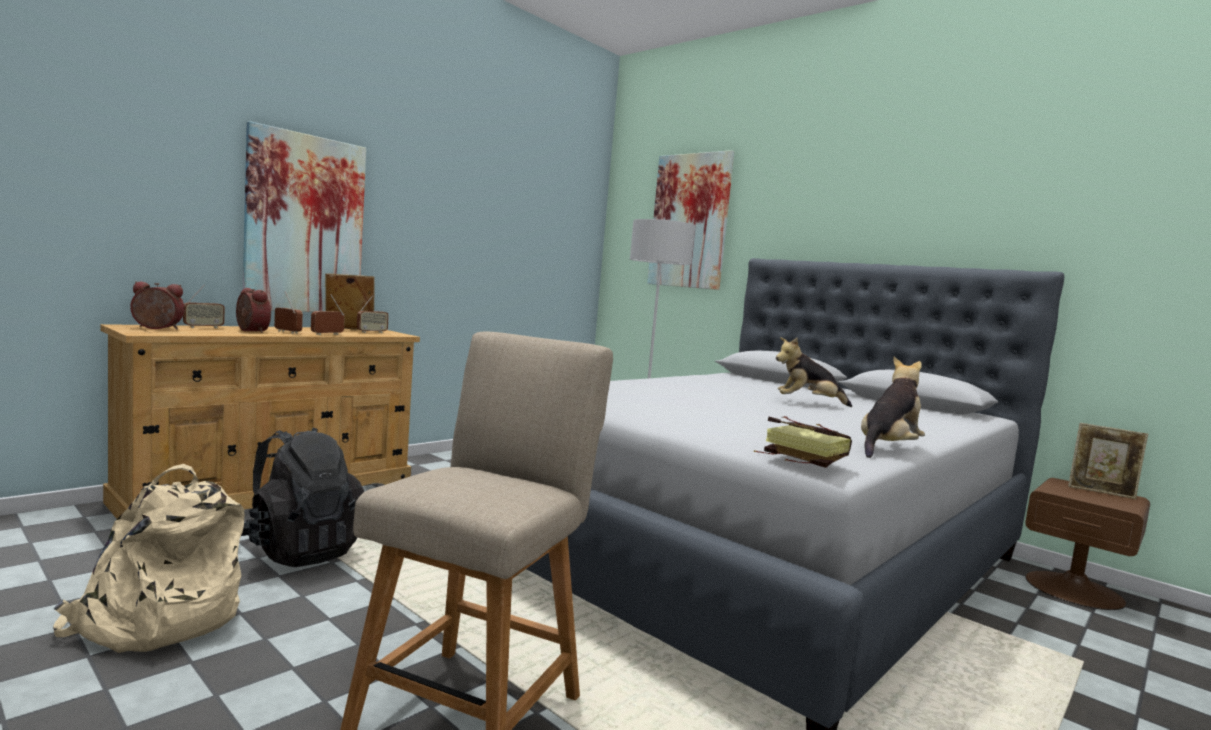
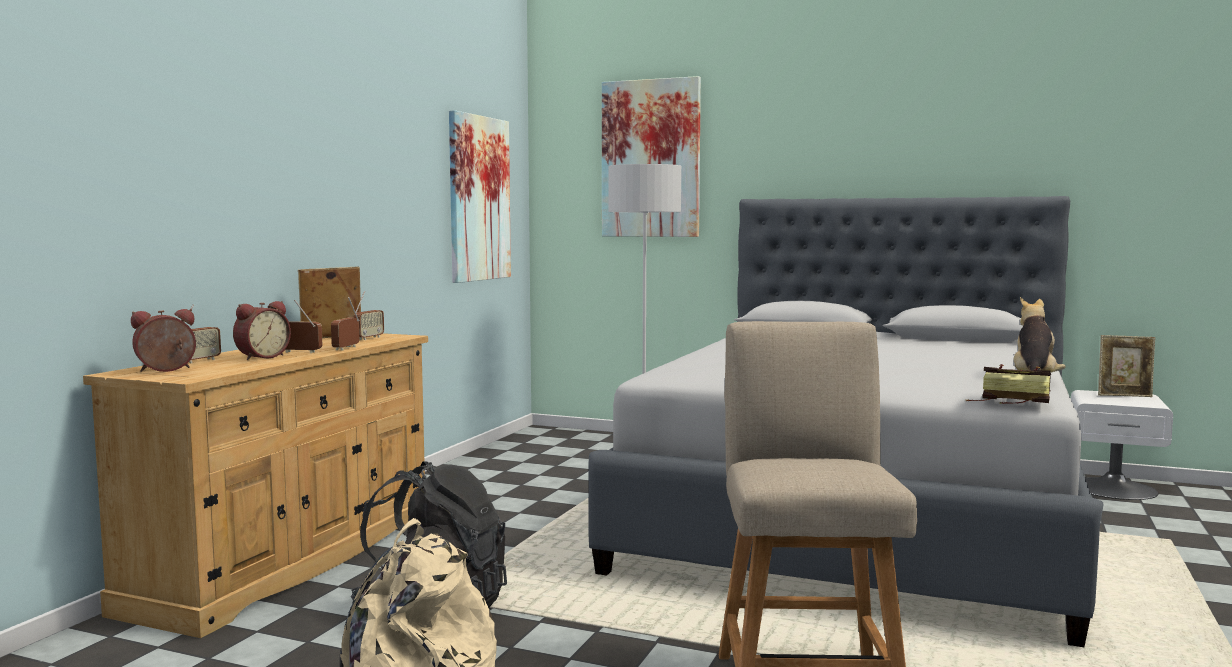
camera: 20 degrees left, 0 degrees up
(250, 331) = (261, 357): alarm clock -> alarm clock turned 105 degrees clockwise
(305, 224) = (267, 209): picture -> picture (479, 198)
(808, 403) = (887, 352): plush toy -> none
(1074, 589) = (1114, 488): brown nightstand -> white nightstand

